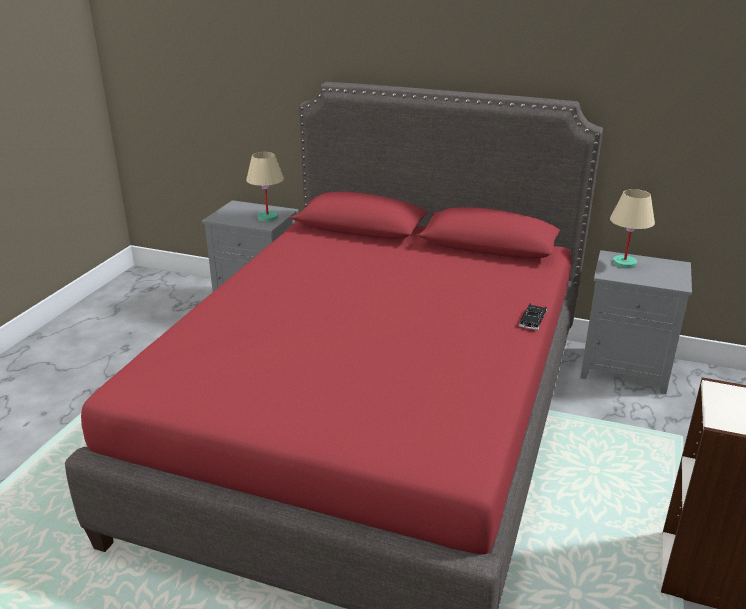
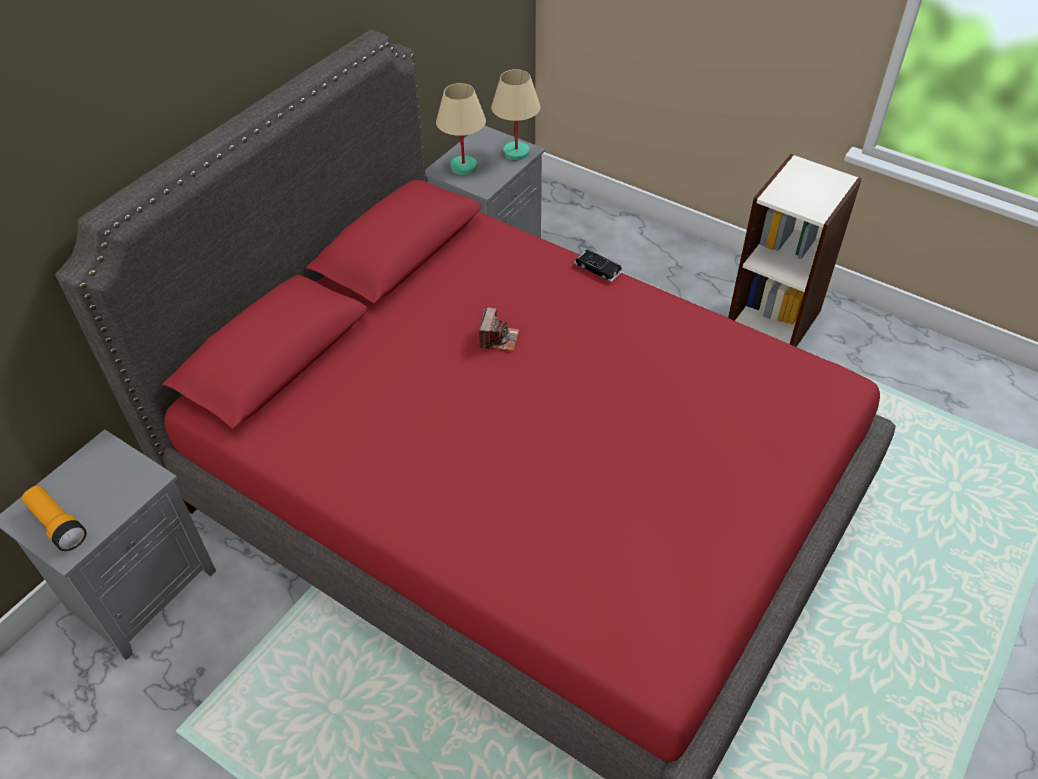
camera: 75 degrees left, 20 degrees up
(232, 212) = (58, 525): none -> flashlight
(268, 217) = (116, 474): beige table lamp -> beige table lamp (516, 152)
(420, 290) = (498, 339): none -> camera

